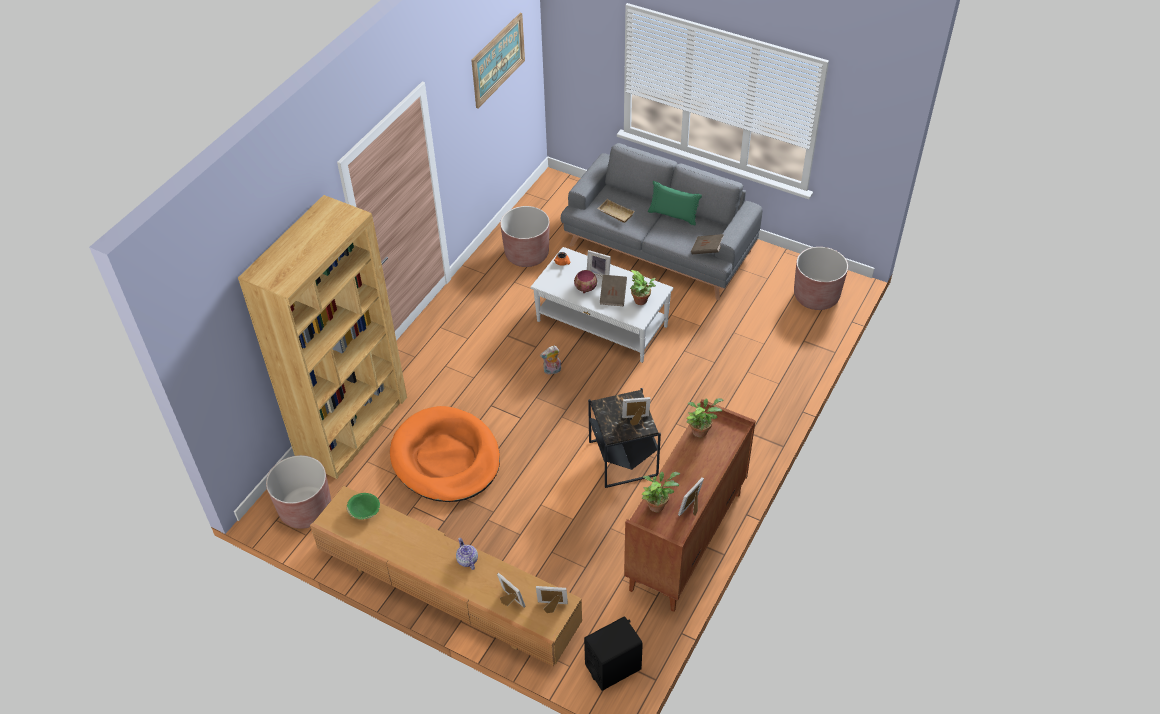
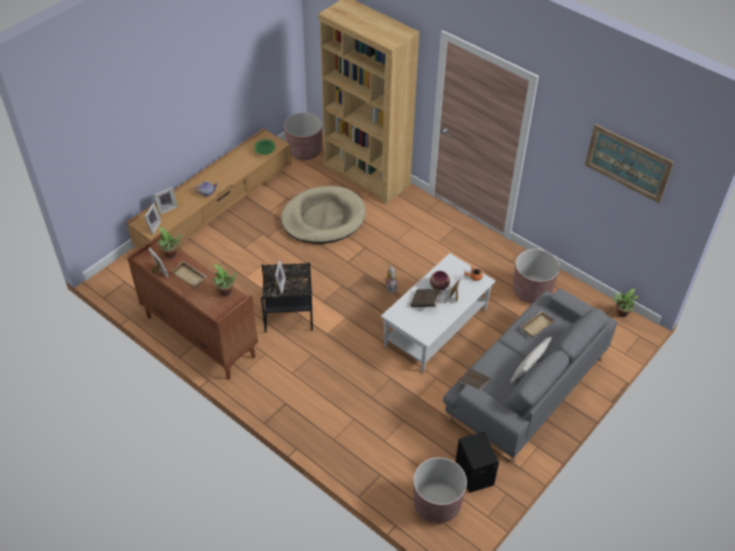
camera: 100 degrees right, 0 degrees up
(446, 458) = (323, 218): orange dog bed -> beige dog bed
(613, 667) = (123, 278): black speaker -> black speaker (474, 474)
(642, 301) = (414, 321): potted plant -> potted plant (621, 314)
(673, 215) = (528, 369): green pillow -> white pillow
(686, 473) = (190, 276): none -> beige tray

